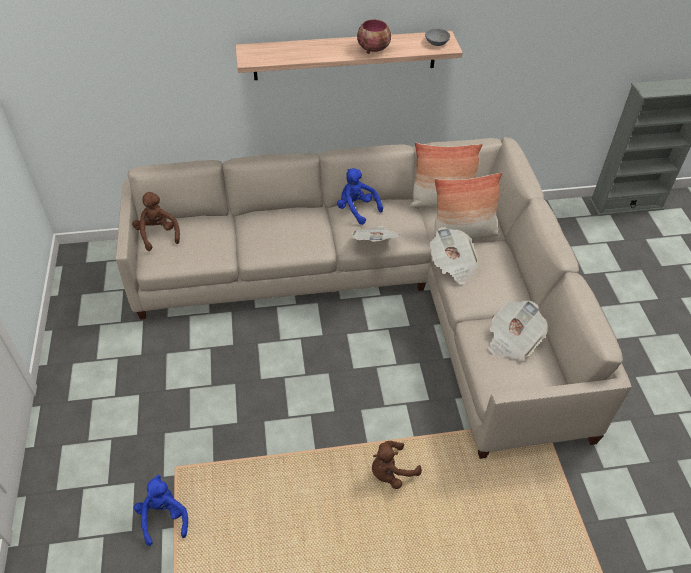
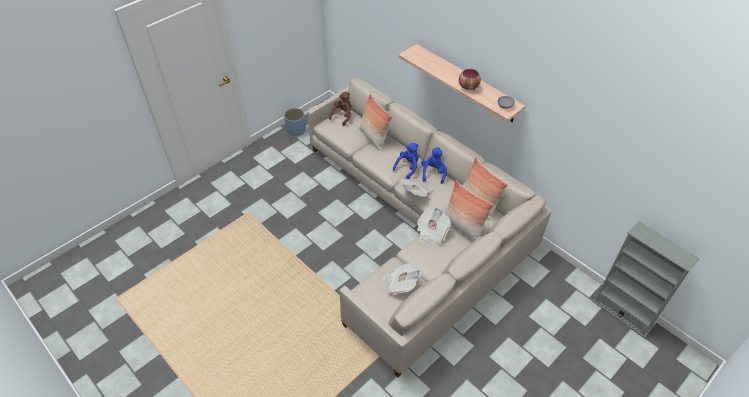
camera: 55 degrees right, 0 degrees up
(77, 317) = (296, 130): none -> blue planter
(164, 517) = (222, 224): blue plush toy -> blue plush toy (408, 167)
(234, 227) = (373, 137): none -> pillow
(391, 472) = (306, 292): brown plush toy -> none

